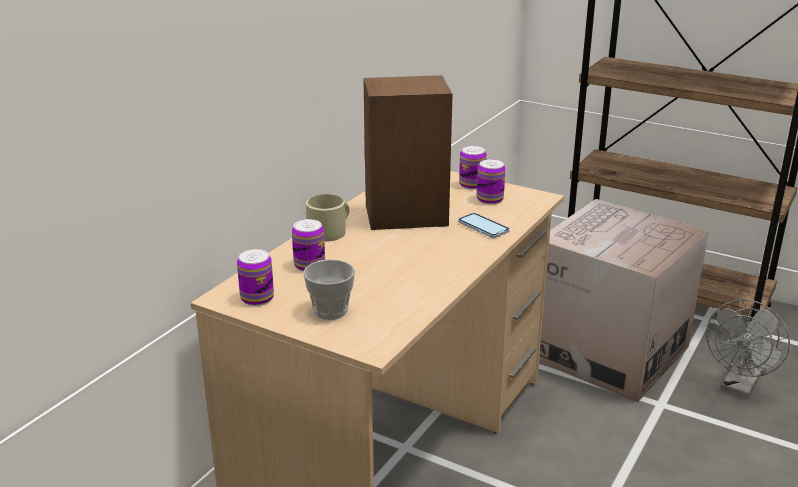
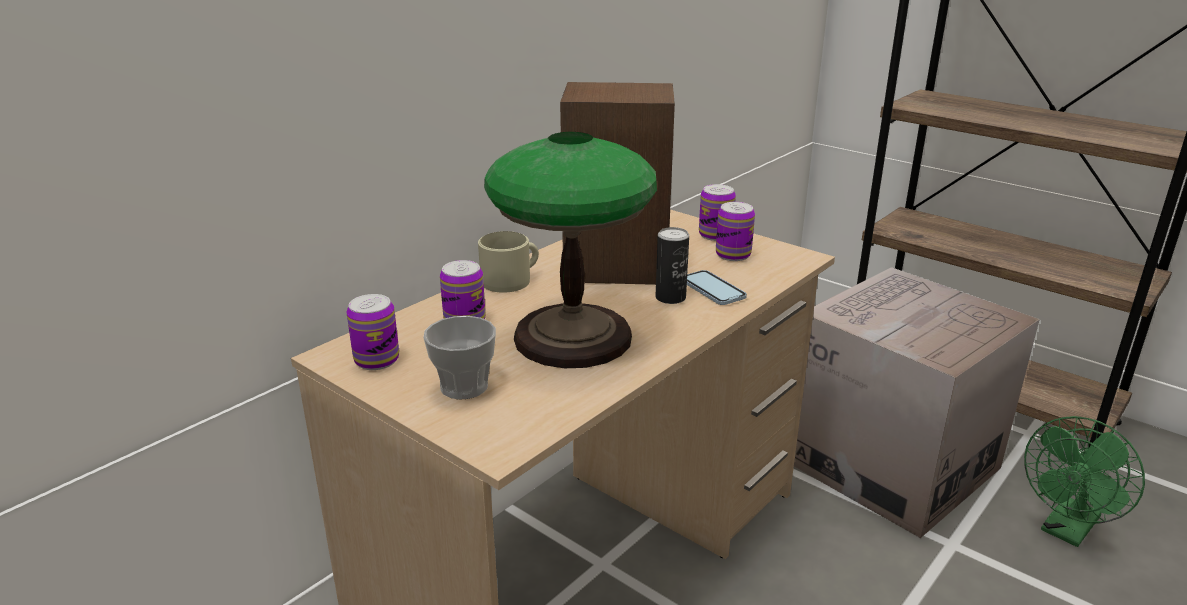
camera: 10 degrees right, 0 degrees up
(395, 270) = (574, 338): none -> table lamp
(454, 235) = (670, 297): none -> can
(740, 386) = (1067, 530): grey fan -> green fan

